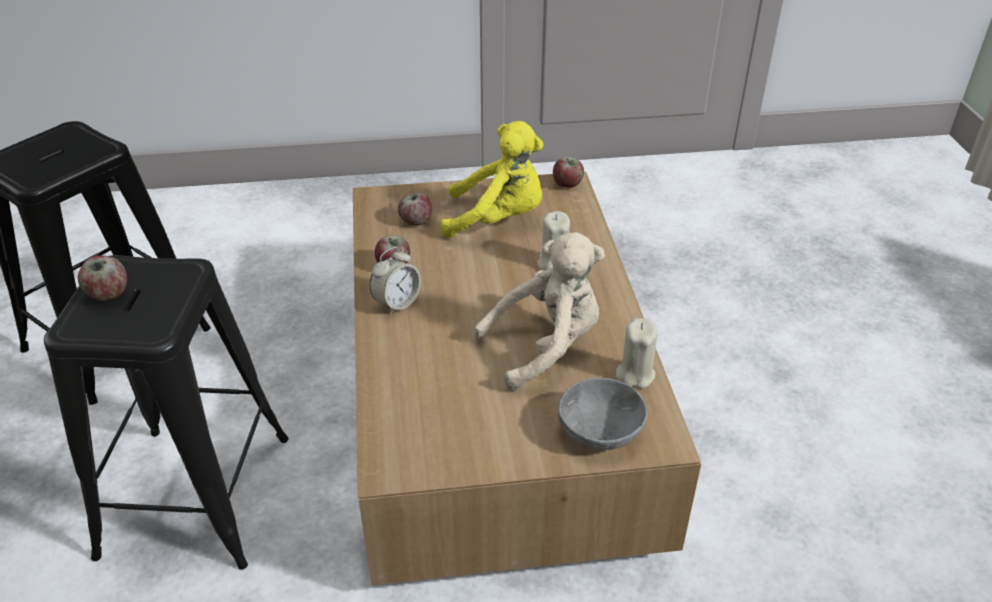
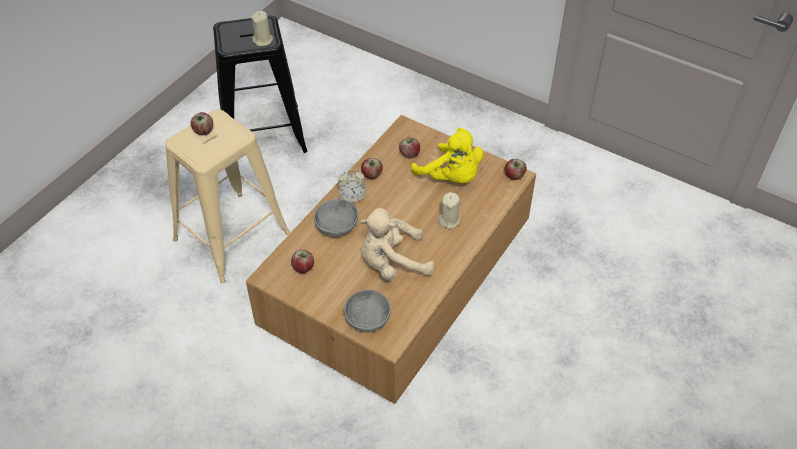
camera: 40 degrees right, 10 degrees up
(196, 495) = (231, 237): black stool -> beige stool
(419, 347) = (337, 227): none -> grey bowl
(430, 424) = (303, 268): none -> apple
(546, 347) = (392, 263): beige plush toy -> beige plush toy turned 150 degrees clockwise
(635, 374) = (416, 304): beige candle -> beige candle (263, 40)

